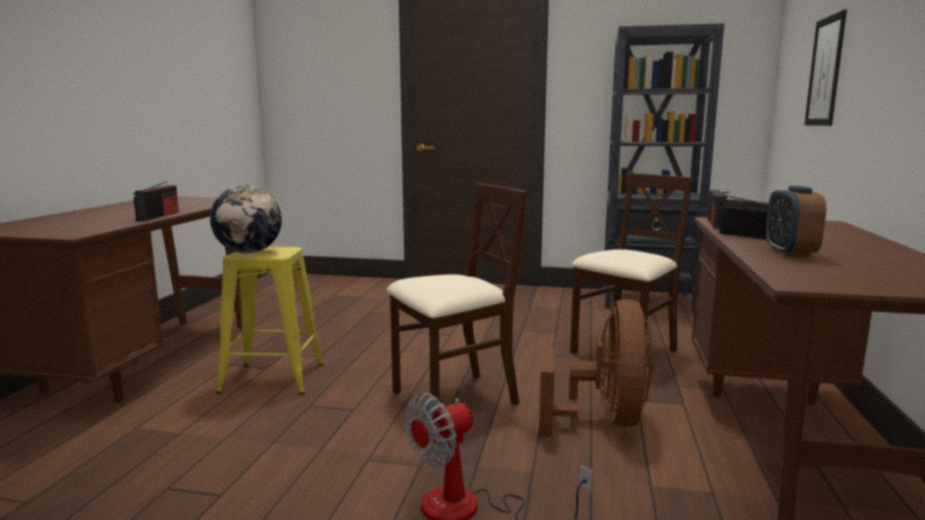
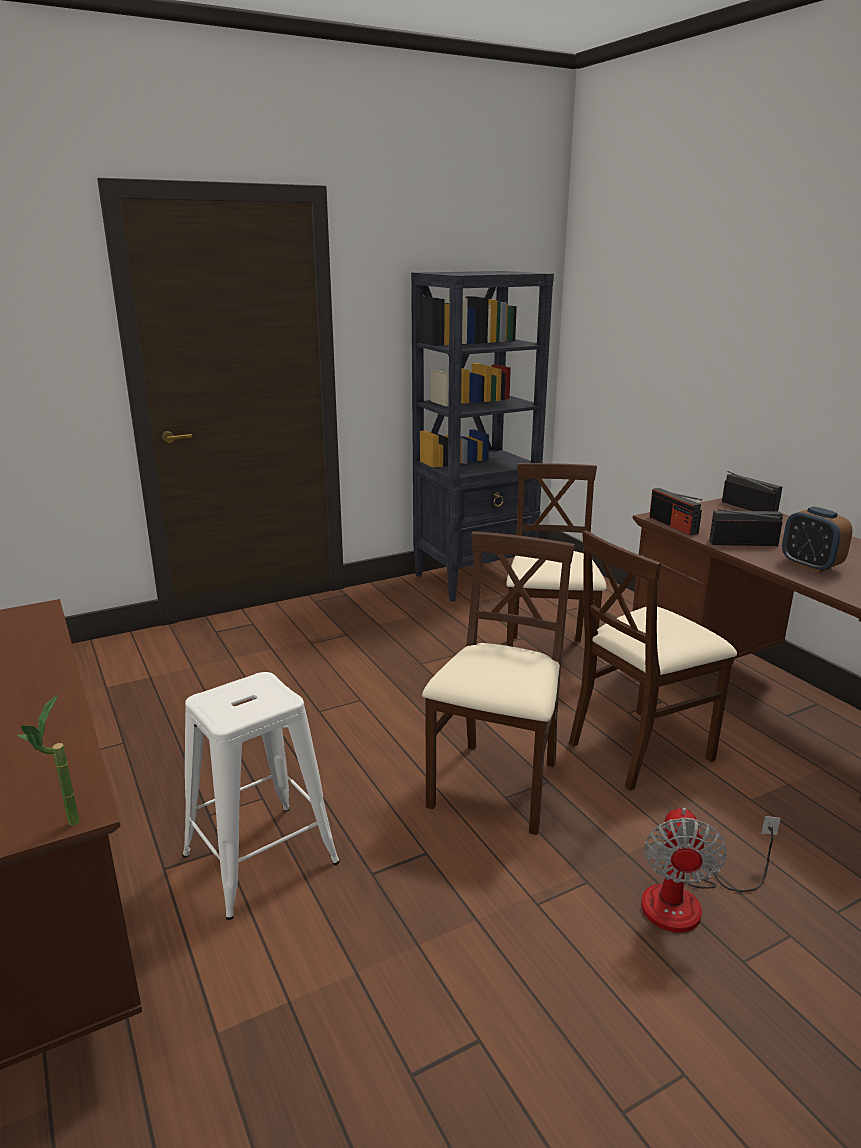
camera: 40 degrees left, 10 degrees up
(55, 237) = (64, 829): none -> potted plant
(158, 216) = (57, 703): radio -> radio (748, 508)
(249, 252) = (231, 709): globe -> none
(272, 378) = (260, 859): yellow stool -> white stool
(605, 420) = (640, 748): brown fan -> beige chair
(825, 71) = (664, 337): picture -> none

